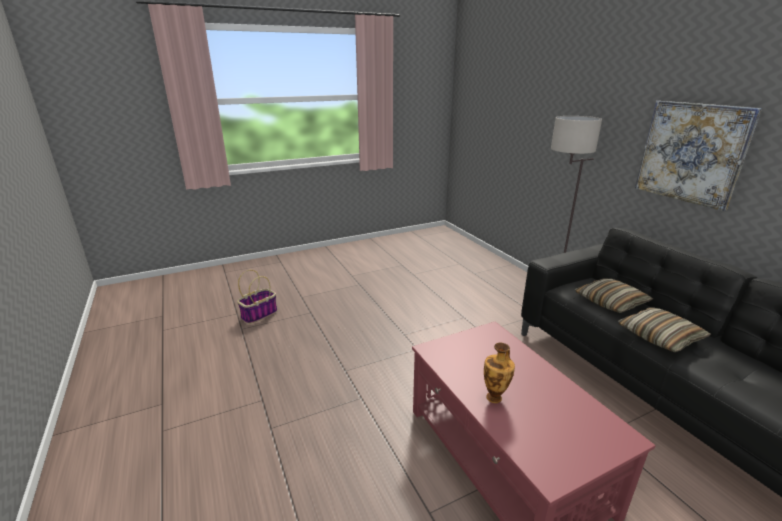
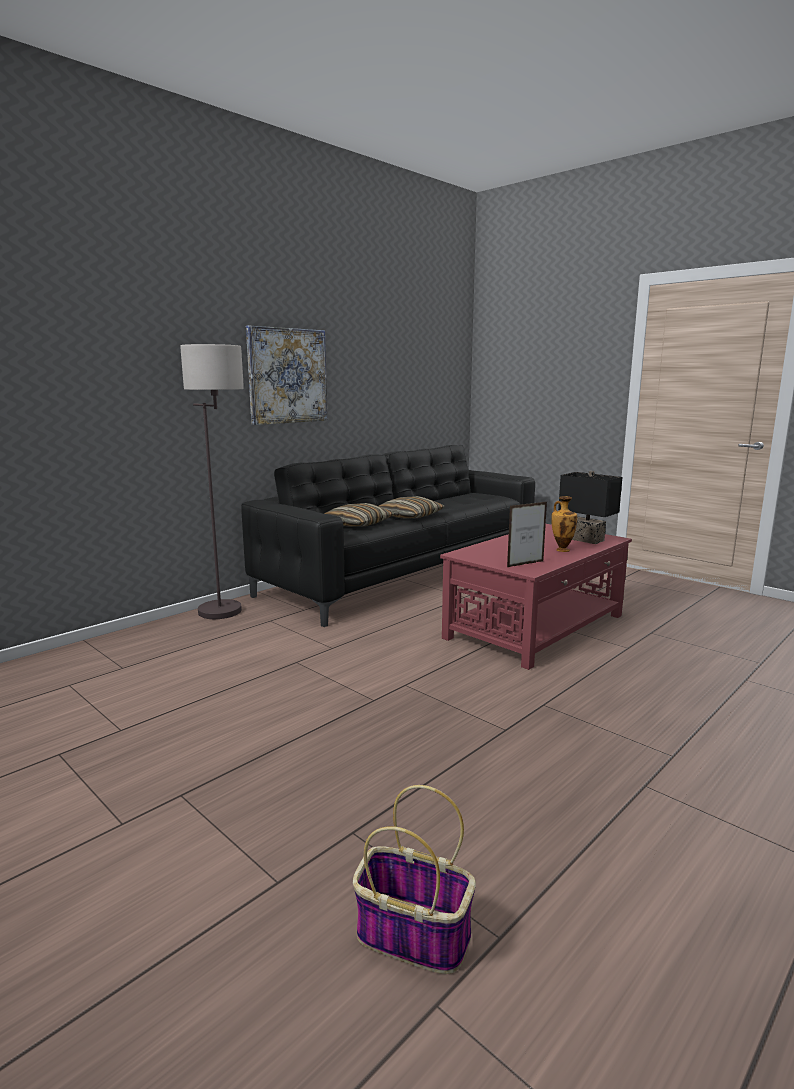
camera: 110 degrees left, 10 degrees down
(450, 354) = (525, 564): none -> picture frame
(541, 439) = (584, 540): none -> black table lamp

